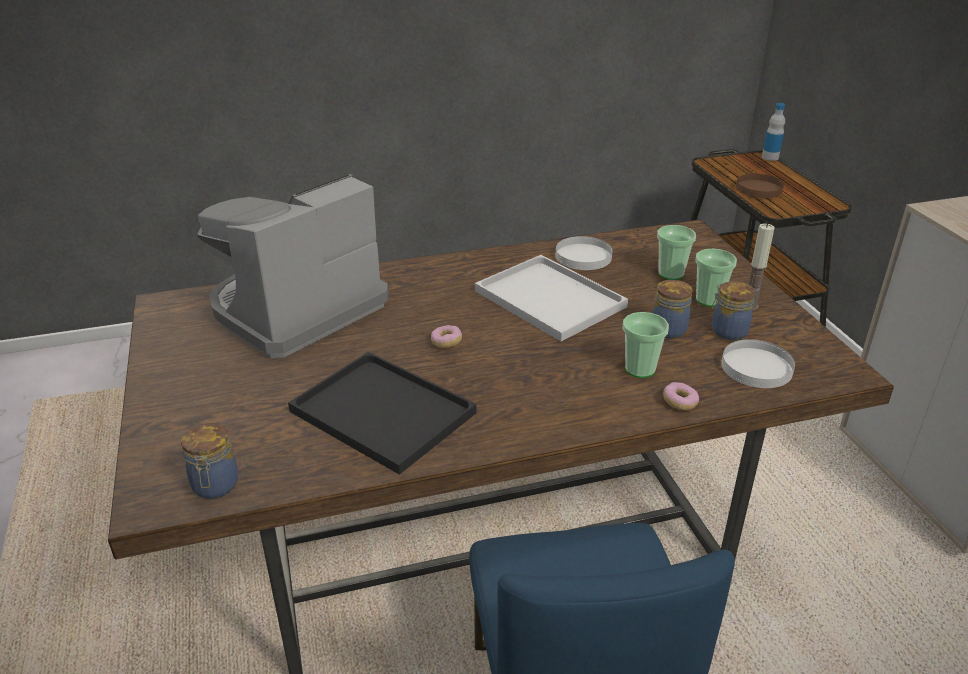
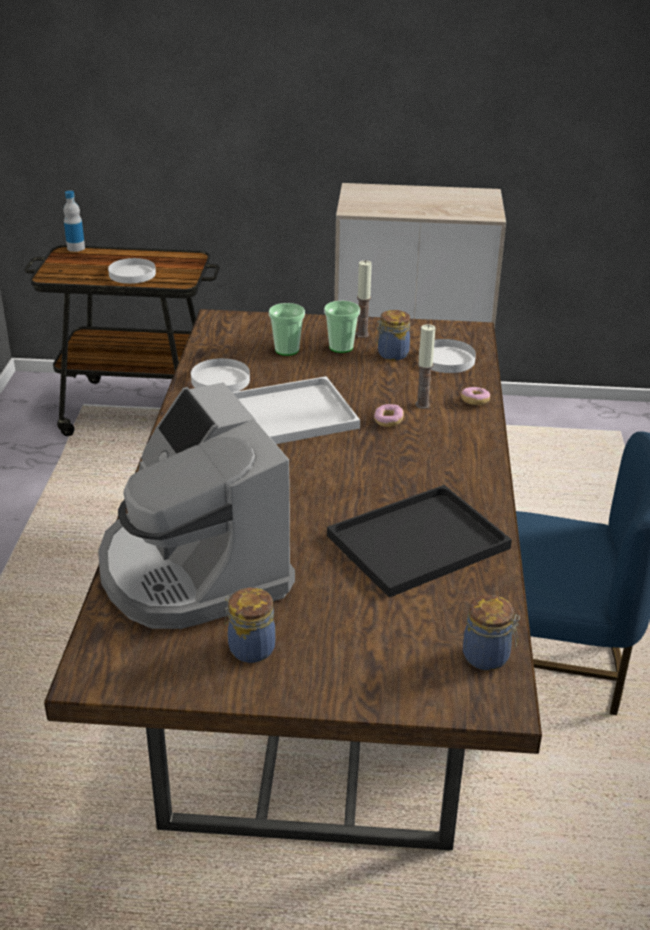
camera: 70 degrees left, 0 degrees up
(446, 342) = (323, 486): donut -> donut (388, 421)
(640, 369) = (422, 405): cup -> candle
(668, 329) = (372, 376): jar -> jar (249, 648)
(759, 188) = (132, 273): brown plate -> white plate

